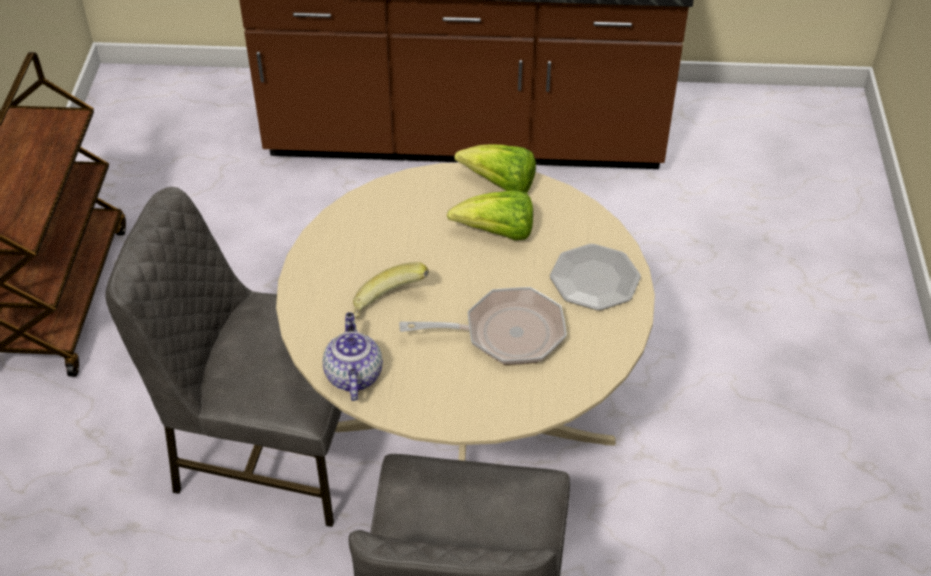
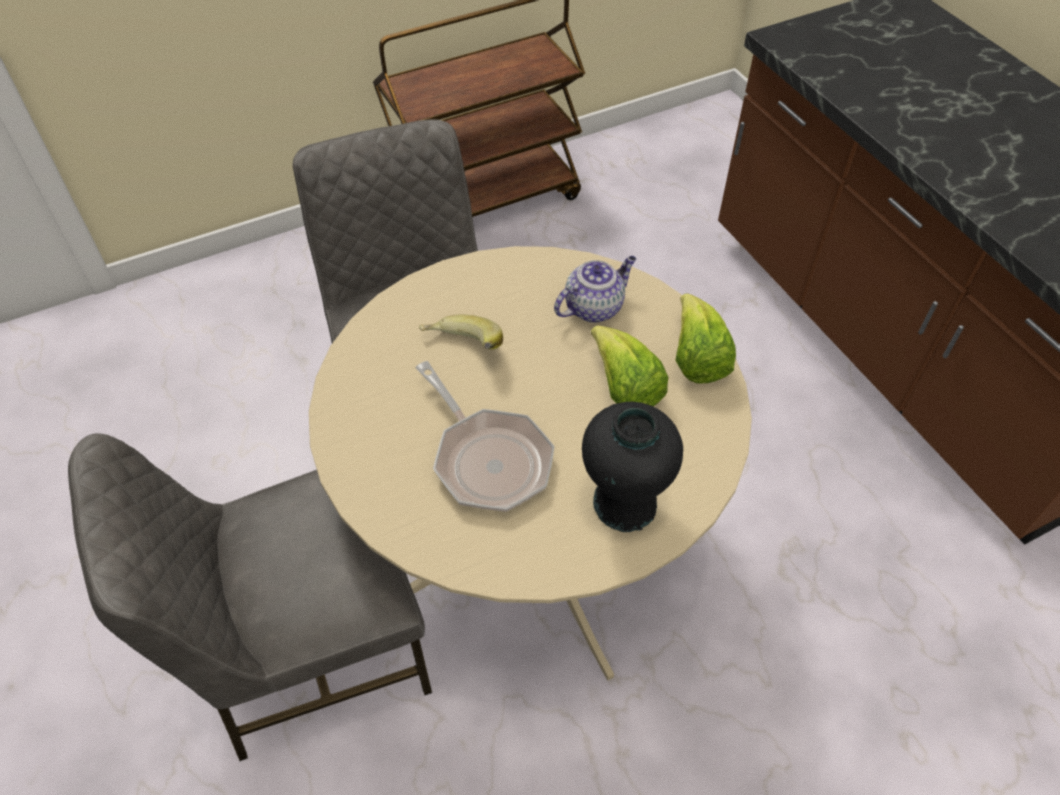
camera: 60 degrees right, 5 degrees up
(353, 375) = (359, 365): teapot -> teapot (594, 307)
(595, 279) = (624, 504): plate -> black vase

